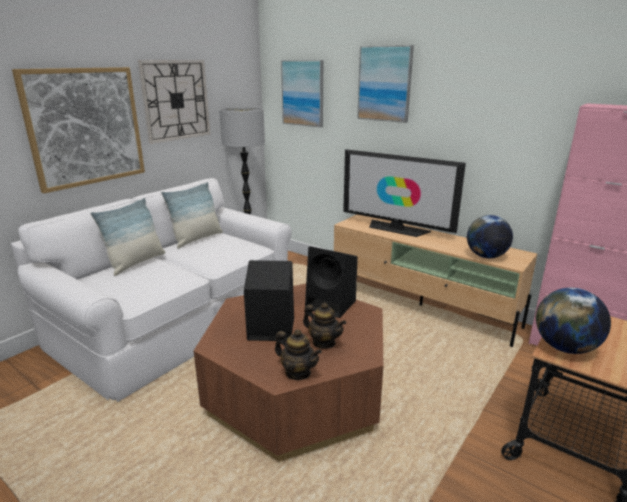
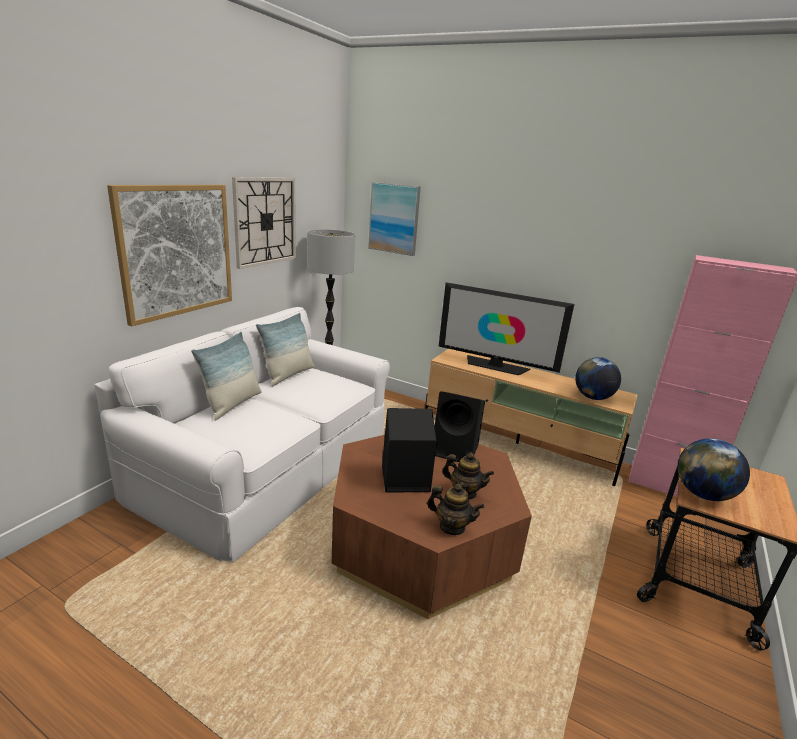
camera: 10 degrees left, 0 degrees up
(385, 84) = (488, 217): picture -> none

